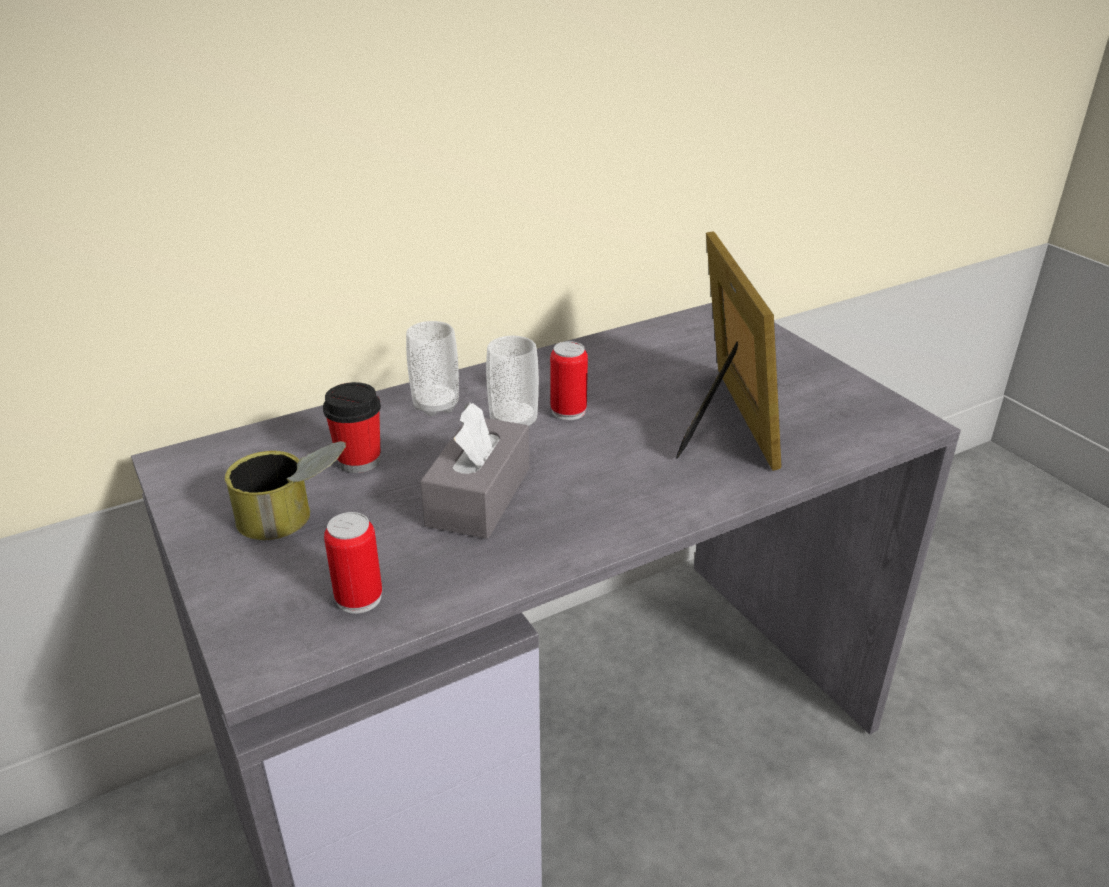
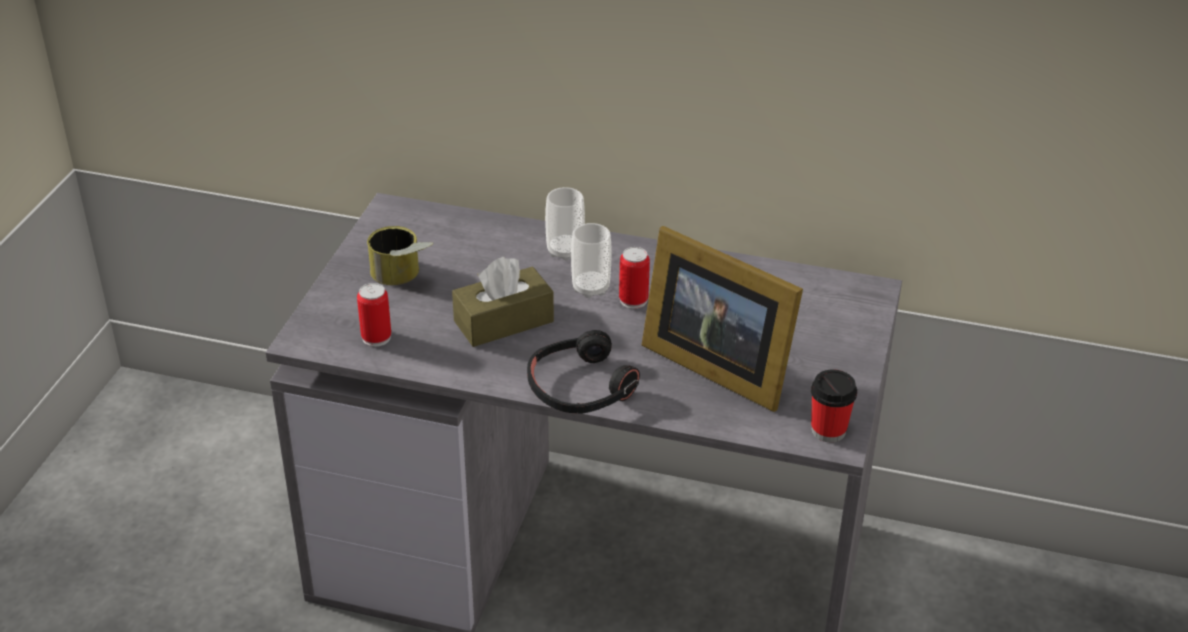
camera: 45 degrees right, 5 degrees up
(359, 461) = (476, 262): cup -> cup (828, 430)
(479, 496) = (503, 321): grey tissue box -> brown tissue box
(655, 510) = (580, 388): none -> black headphones
(724, 421) = (715, 364): picture frame -> picture frame turned 90 degrees clockwise

